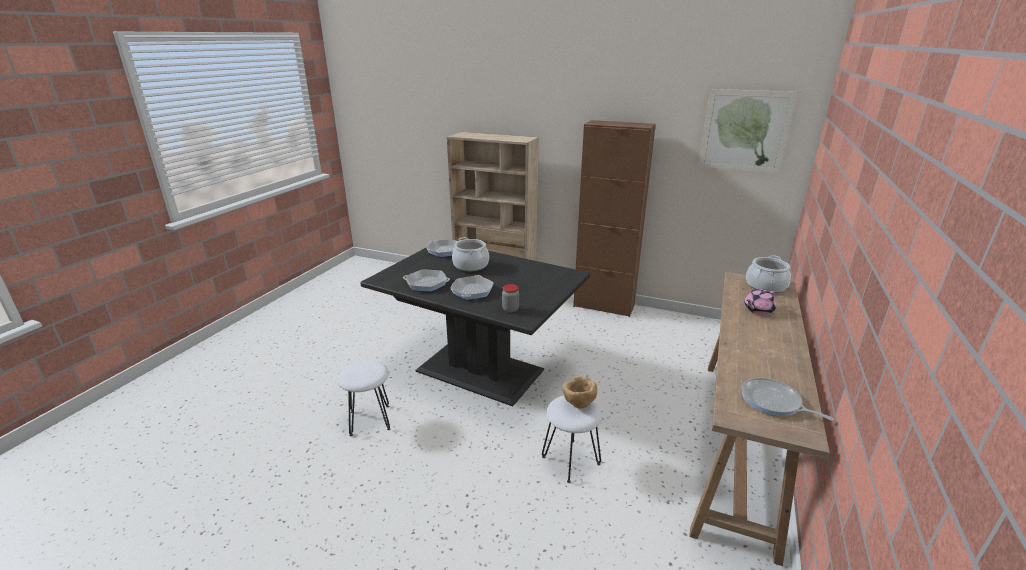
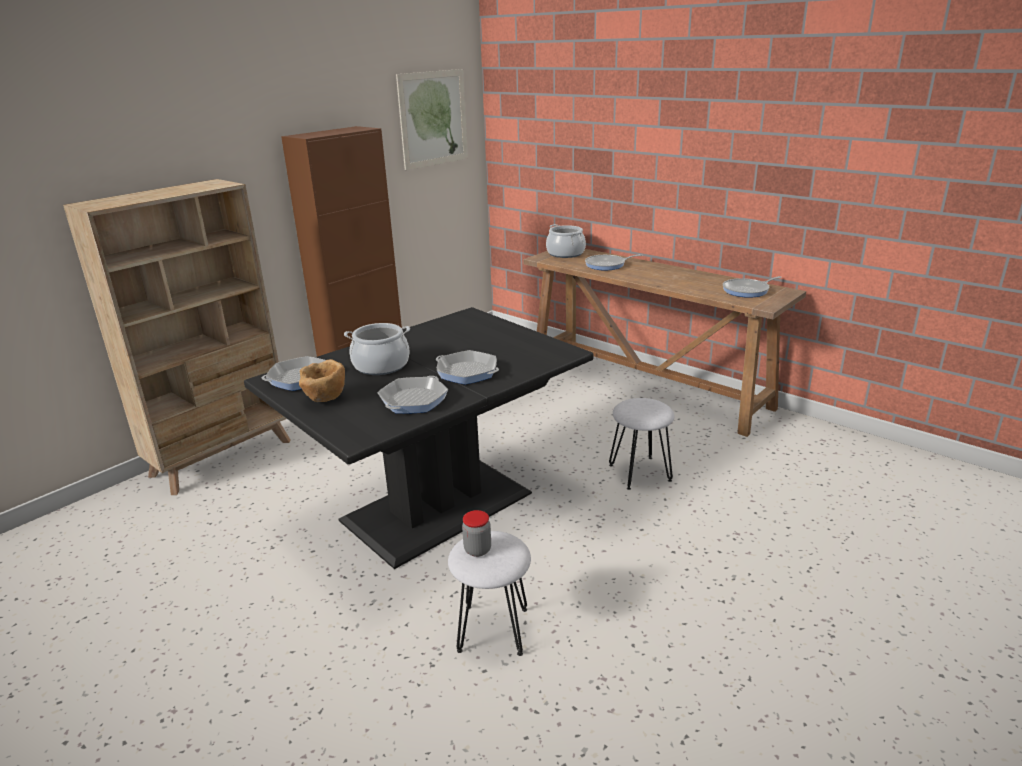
camera: 70 degrees left, 0 degrees up
(510, 309) = (537, 356): jar -> jar (477, 550)
(578, 404) = (638, 404): brown bowl -> brown bowl (325, 399)
(757, 310) = (607, 265): pink teapot -> frying pan

